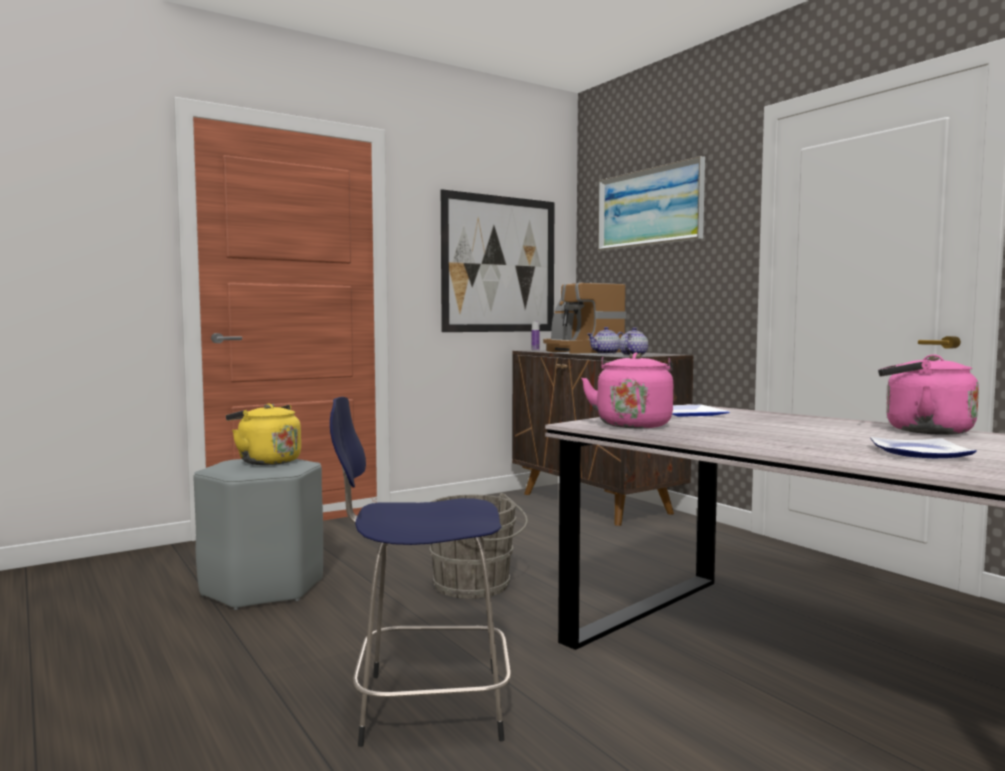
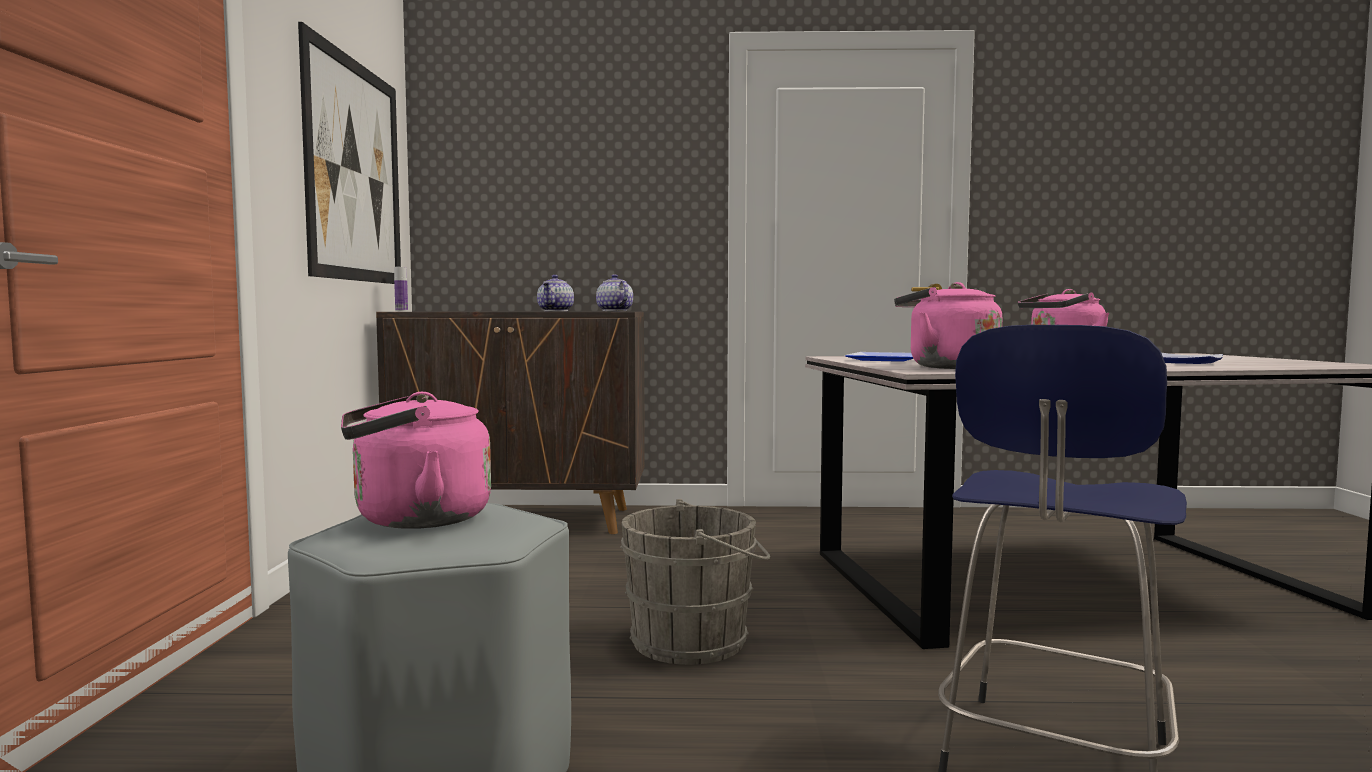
camera: 55 degrees left, 0 degrees up
(266, 461) = (414, 520): yellow kettle -> pink kettle
(579, 351) = (483, 311): coffee machine -> none
(649, 207) = (556, 123): picture -> none

